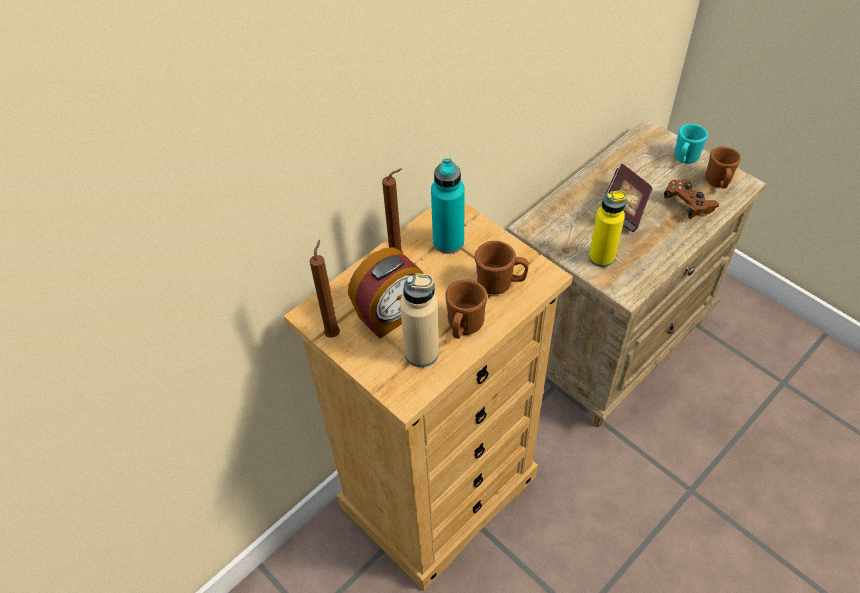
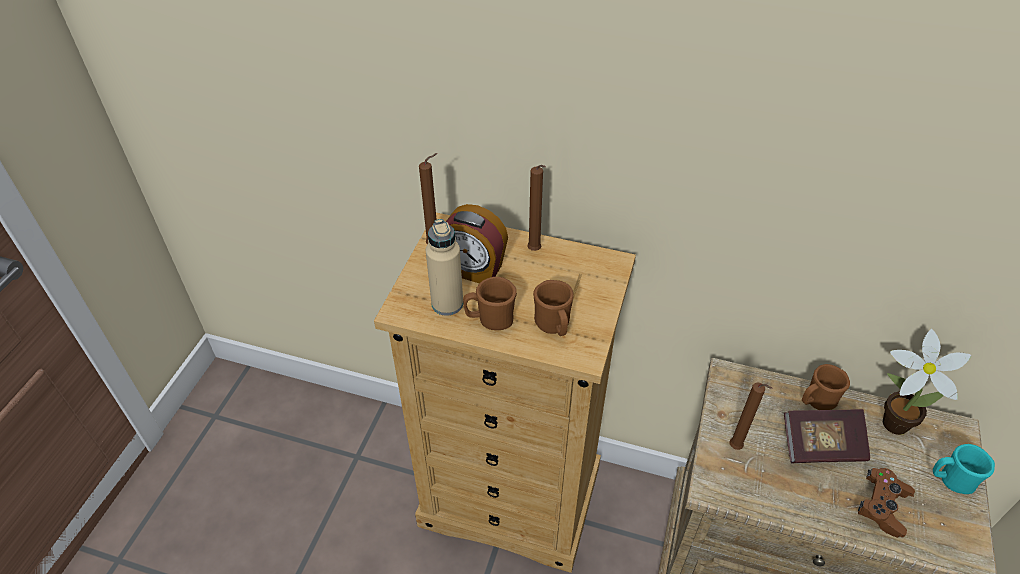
camera: 60 degrees right, 5 degrees down
(448, 242) = (576, 275): turquoise bottle -> none
(601, 257) = (737, 448): yellow bottle -> brown candle
(624, 160) = (890, 421): none -> potted plant
(718, 182) = (946, 528): brown mug -> brown mug (816, 401)

